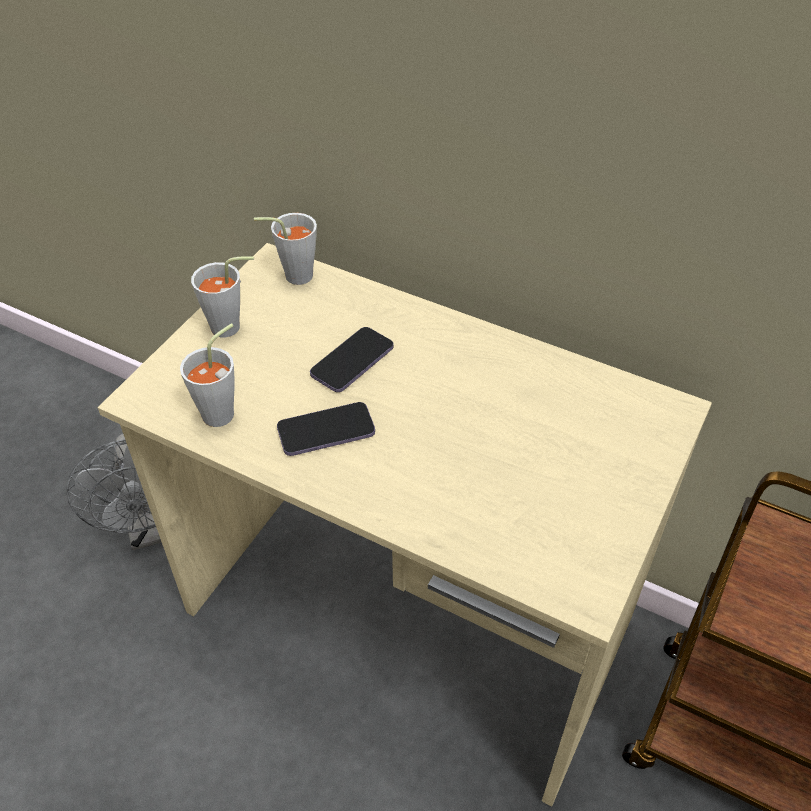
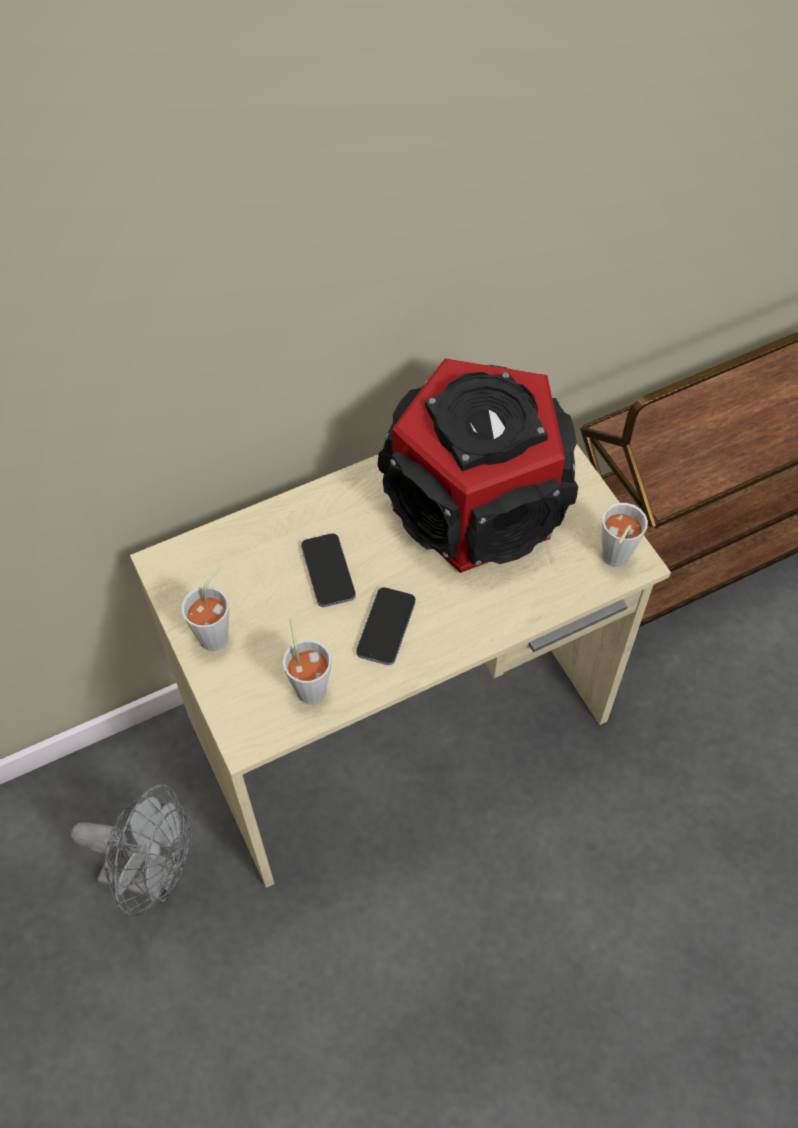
camera: 55 degrees left, 10 degrees up
(292, 276) = (192, 559): grey cup -> grey cup (612, 560)
(525, 425) = (476, 504): none -> speaker

